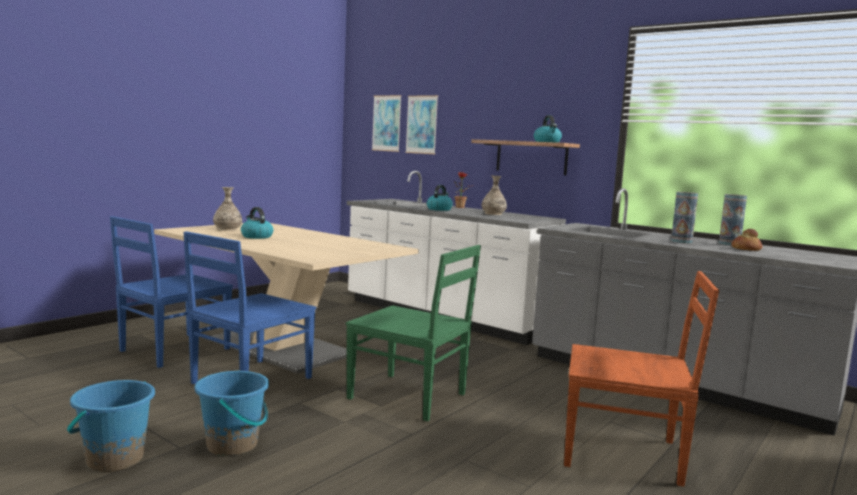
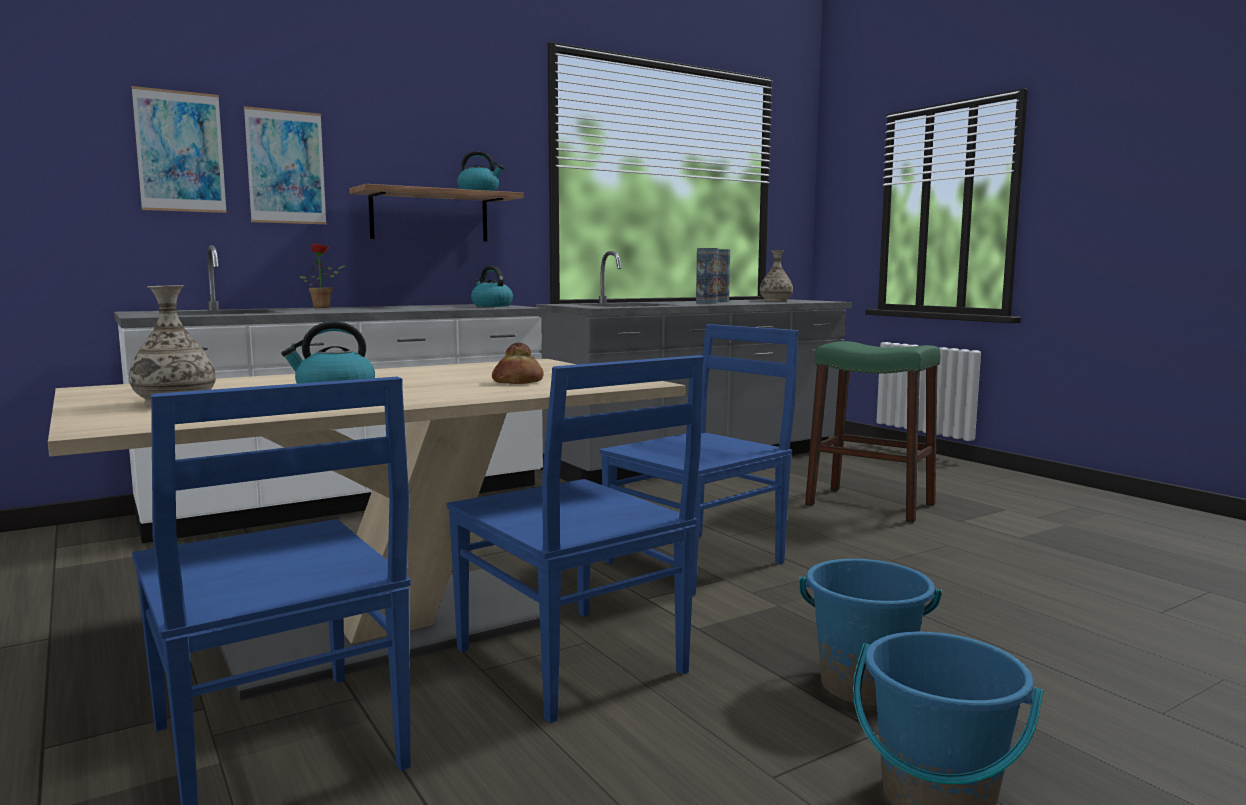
camera: 70 degrees left, 0 degrees up
(386, 123) = (66, 142): picture -> picture (286, 167)
(409, 397) = (698, 561): green chair -> blue chair
(439, 209) = (345, 310): kettle -> kettle (491, 306)
(493, 214) = (425, 307): vase -> vase (775, 301)
(625, 454) = (870, 504): brown chair -> green stool
(745, 249) = (749, 302): bread -> bread (518, 382)

